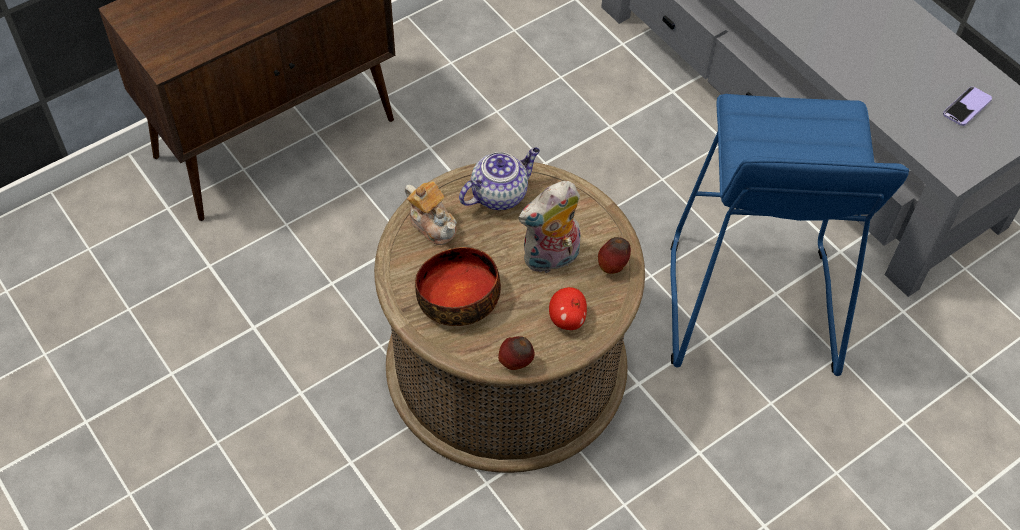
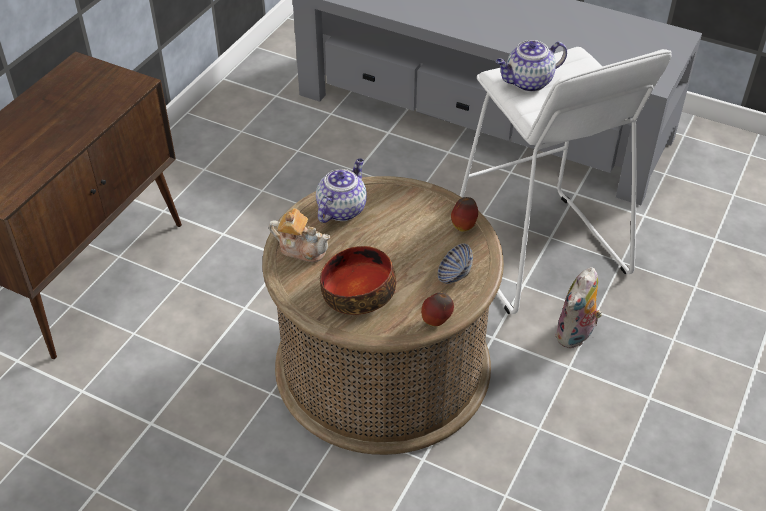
camera: 25 degrees left, 10 degrees down
(551, 259) = (413, 239): plush toy -> plush toy (575, 336)
(567, 319) = (454, 275): apple -> bowl
(749, 307) = (538, 253): blue stool -> white stool
(764, 129) = (528, 82): none -> teapot
(966, 107) = (632, 44): phone -> none

